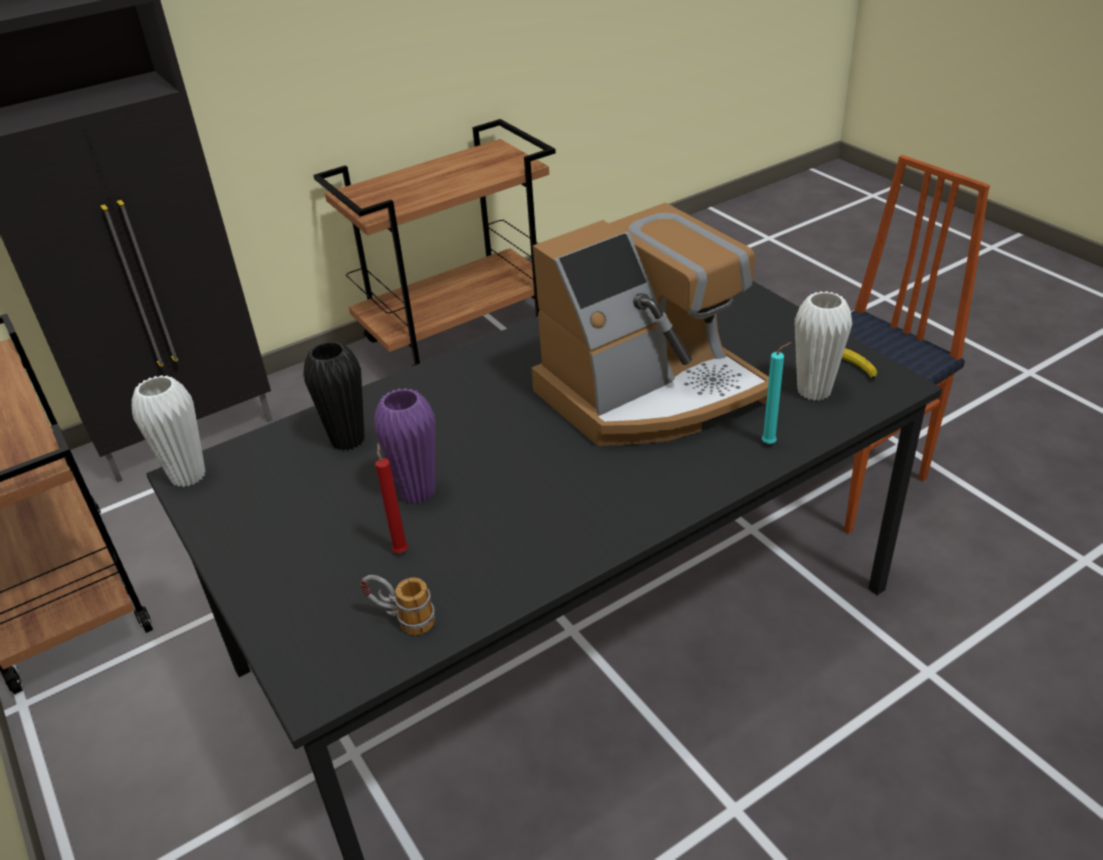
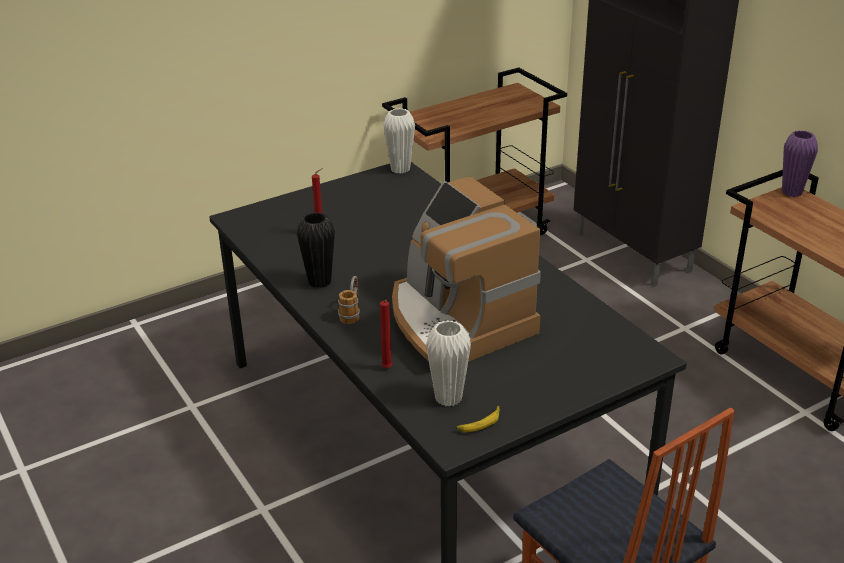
camera: 90 degrees right, 5 degrees down
(348, 440) = (423, 211): black vase -> black vase (319, 282)
(401, 620) = (270, 237): mug -> mug (352, 312)
(417, 492) = (369, 236): purple vase -> purple vase (791, 192)
(771, 443) = (387, 369): turquoise candle -> red candle

